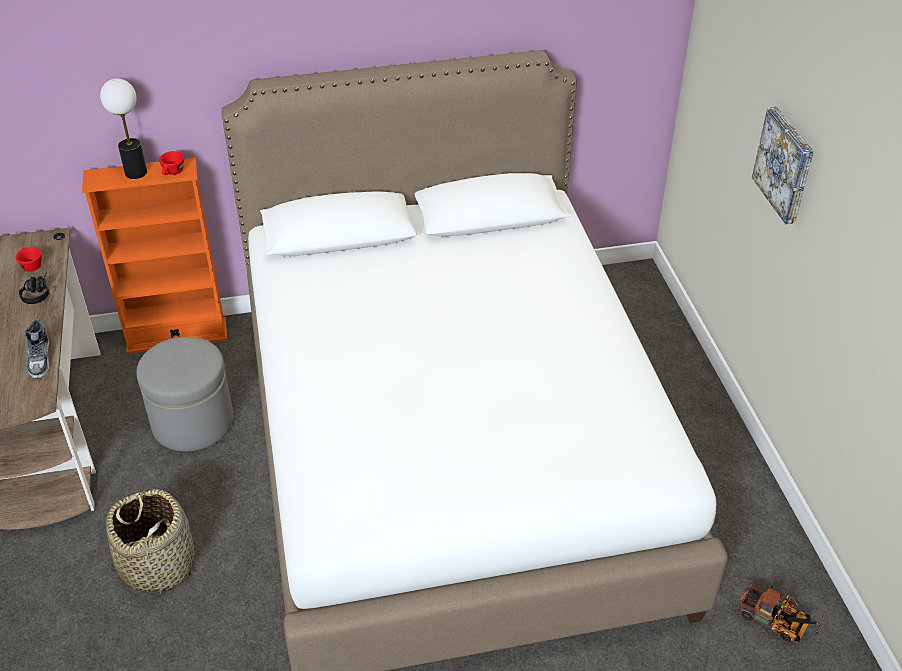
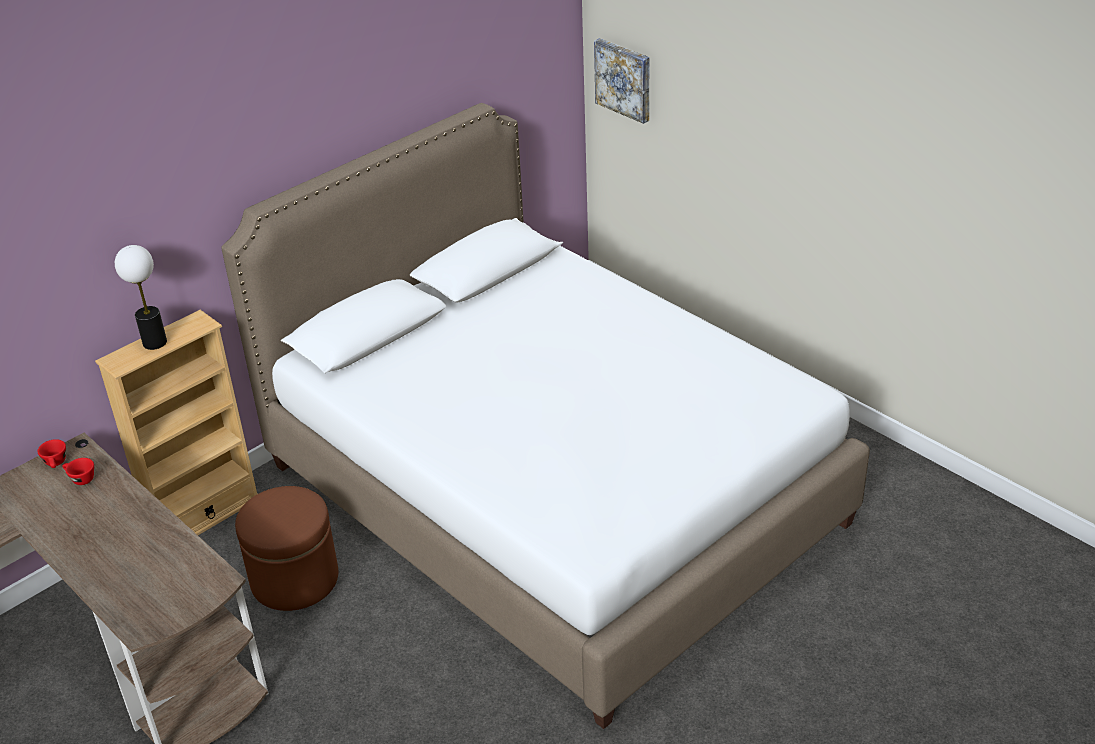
camera: 30 degrees left, 5 degrees down
(37, 293) = (115, 498): black headphones -> none
(40, 359) = (184, 548): shoe -> none
(158, 564) = (376, 704): basket -> none
(172, 173) = (193, 329): red cup -> red cup (56, 463)
(177, 336) = (204, 516): orange bookcase -> beige bookcase
(193, 422) = (294, 579): grey ottoman -> brown ottoman
(776, 623) = (903, 499): toy truck -> none
(786, 164) = (752, 126): picture -> picture (624, 79)

